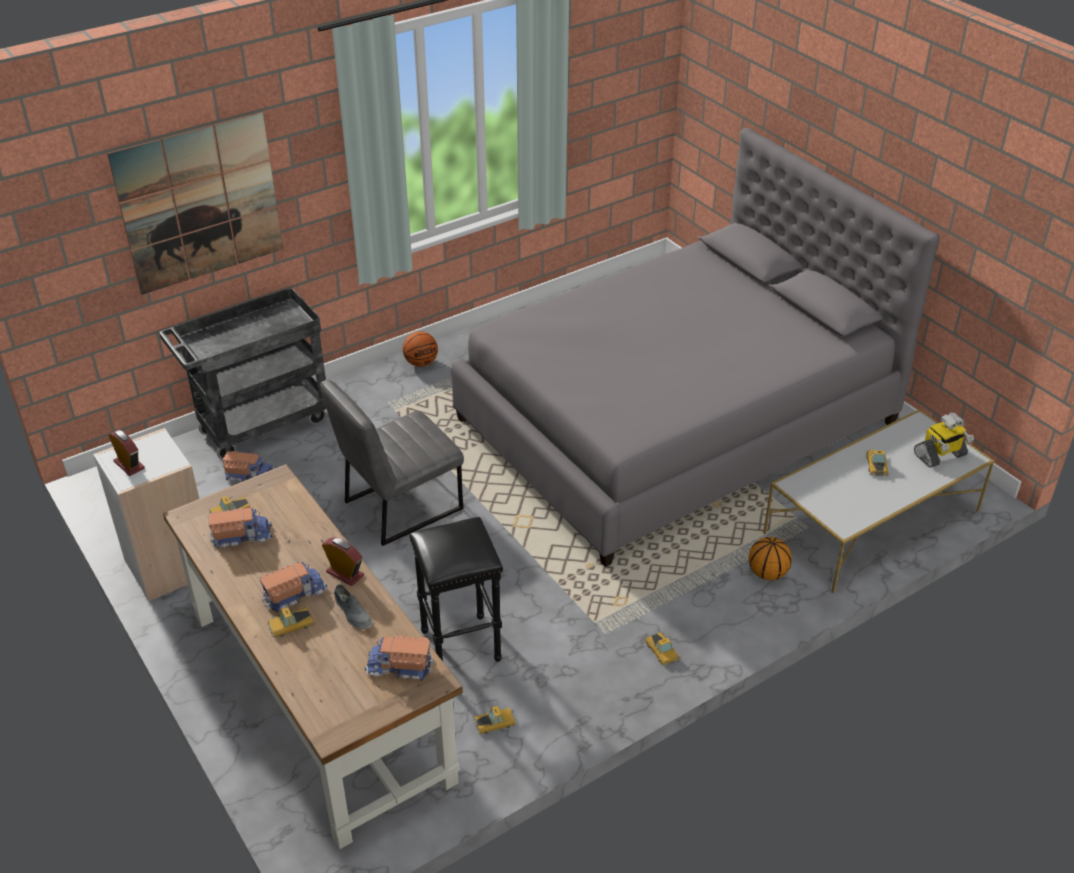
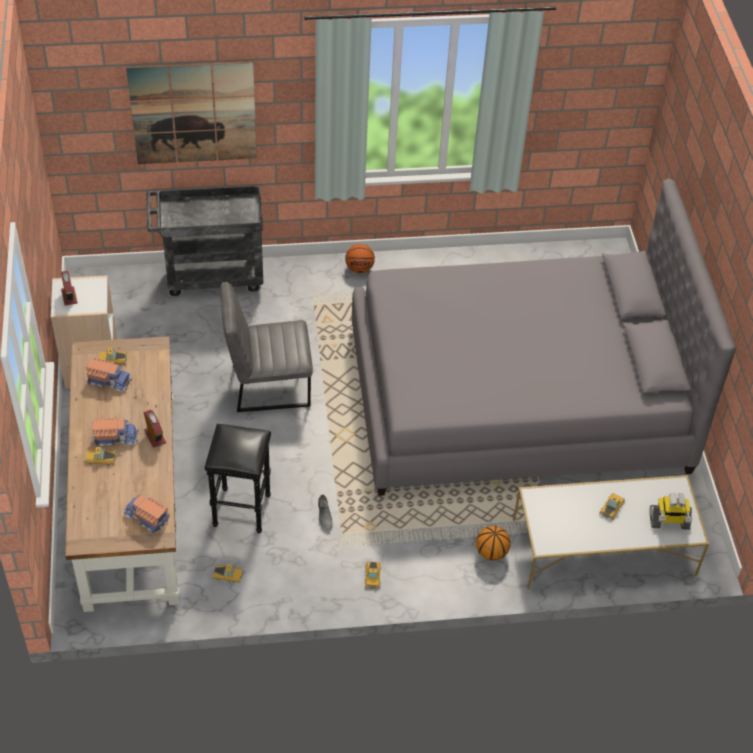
camera: 25 degrees right, 10 degrees up
(249, 475) = (182, 317): toy truck -> none
(352, 612) = (142, 467): grey shoe -> grey shoe (324, 515)

